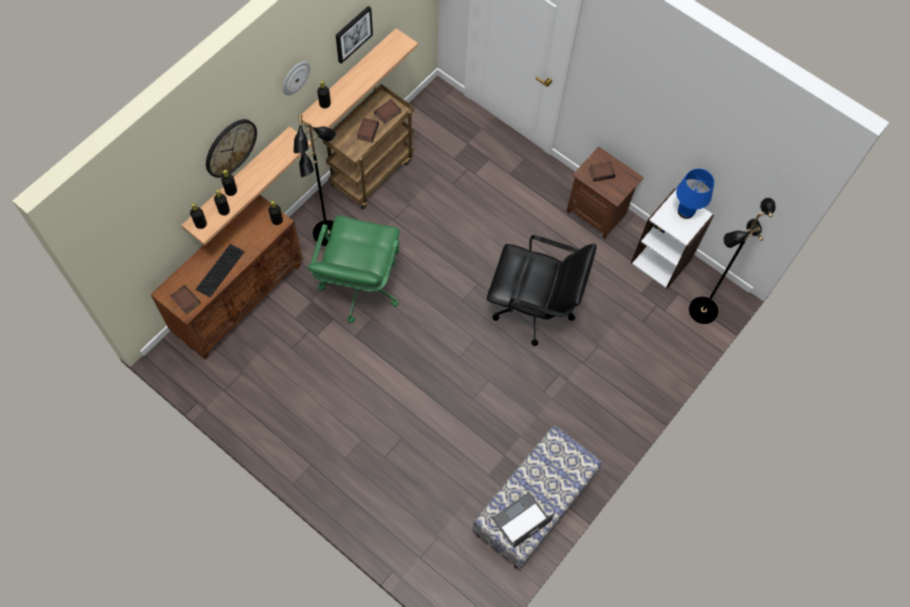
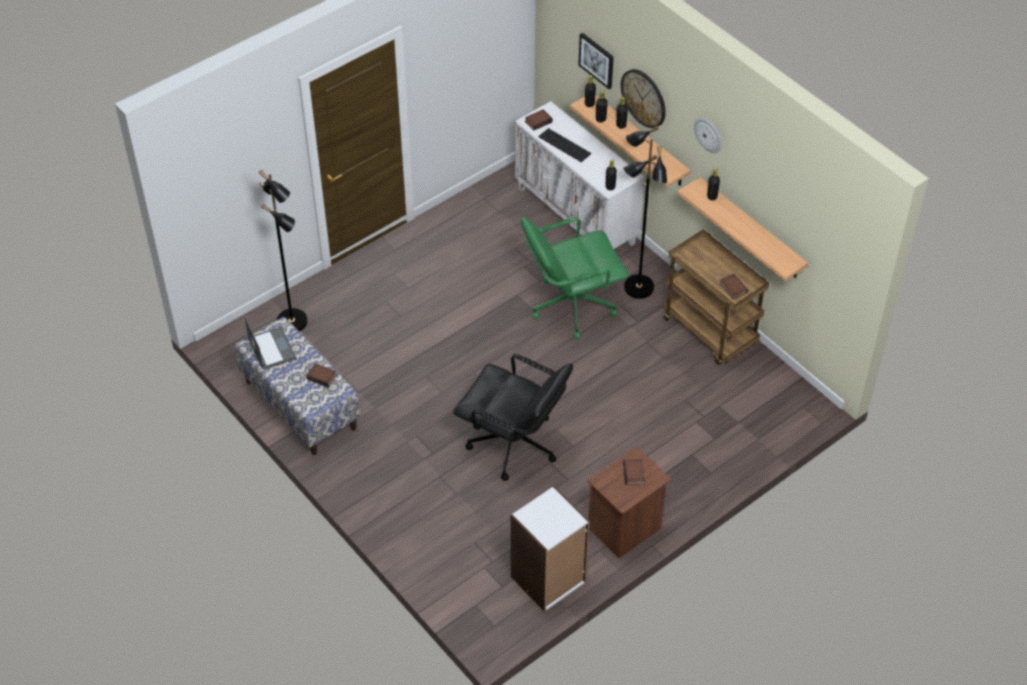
camera: 105 degrees right, 15 degrees down
(239, 299) = (577, 216): brown cabinet -> white cabinet
(353, 34) = (767, 189): picture -> picture (597, 60)
(359, 286) = (571, 305): green office chair -> green office chair turned 45 degrees counterclockwise
(367, 131) = (711, 269): book -> book (322, 376)
(533, 308) = (514, 445): black office chair -> black office chair turned 90 degrees counterclockwise
(686, 211) = (555, 524): blue table lamp -> none
(702, 310) = (476, 606): black floor lamp -> black floor lamp (293, 321)

